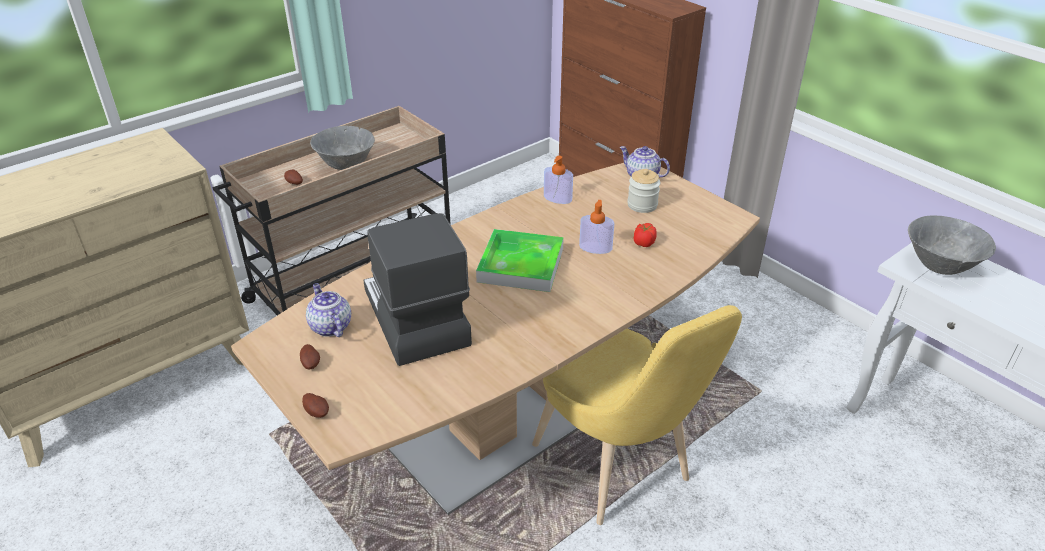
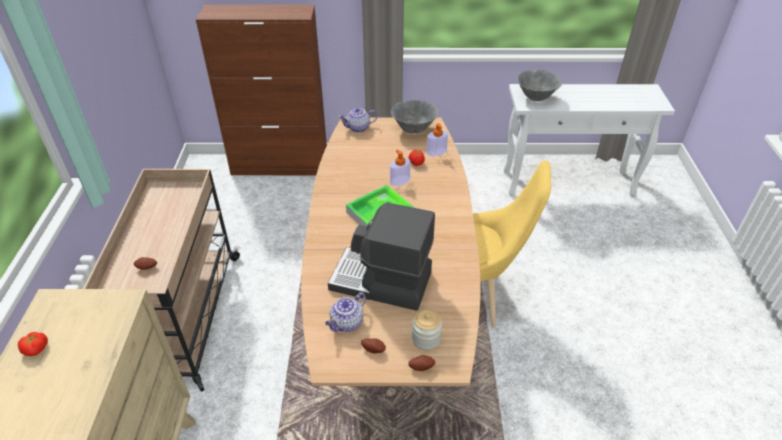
camera: 50 degrees left, 5 degrees up
(96, 161) = (36, 349): none -> tomato
(330, 326) = (346, 323): teapot -> teapot turned 60 degrees counterclockwise
(346, 166) = (164, 232): grey bowl -> grey bowl (413, 130)
(557, 198) = (338, 167): soap dispenser -> soap dispenser (436, 152)
(642, 205) = (383, 144): jar -> jar (426, 339)

